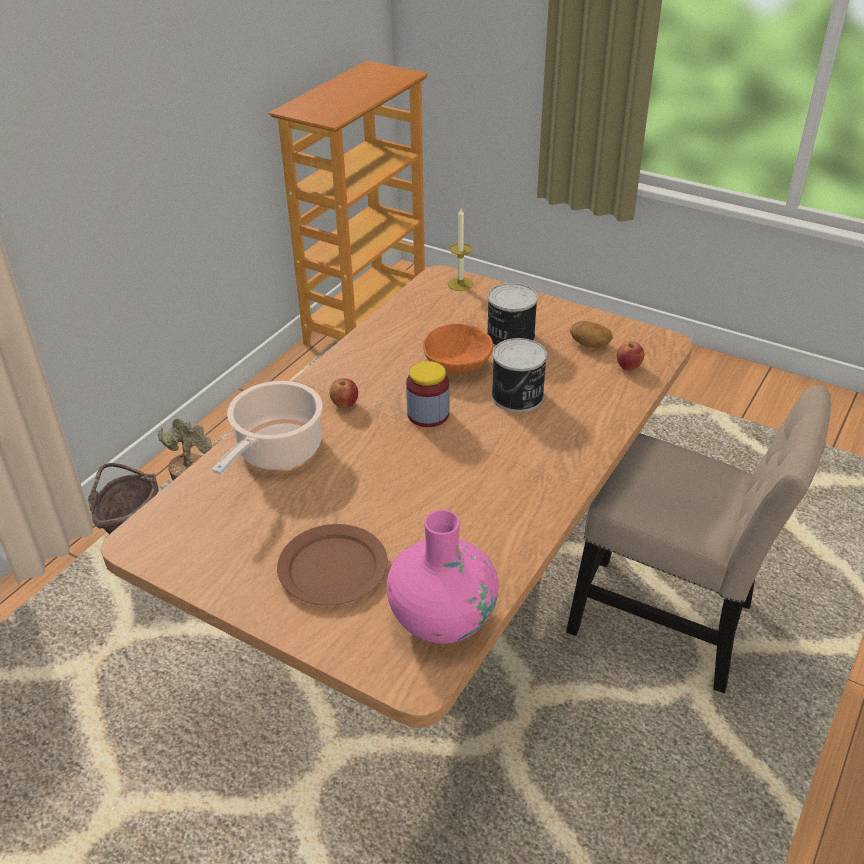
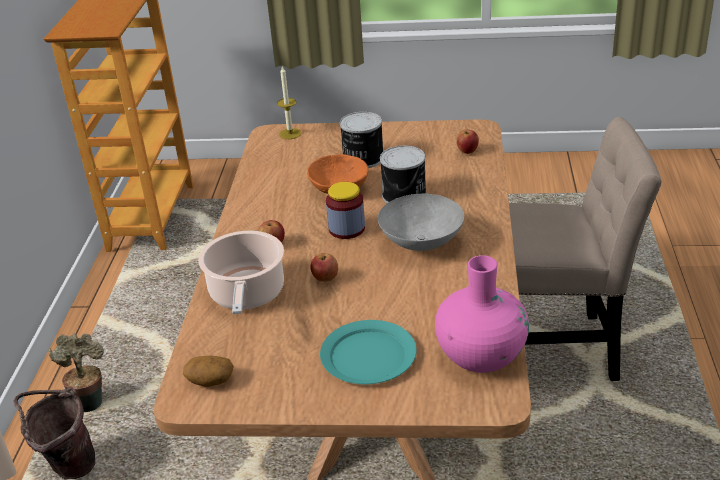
camera: 25 degrees left, 5 degrees down
(332, 569) = (368, 356): brown plate -> turquoise plate
(362, 463) = (325, 278): none -> apple
(491, 460) = (423, 243): none -> grey bowl
(589, 344) = (426, 145): potato -> potato (210, 380)

